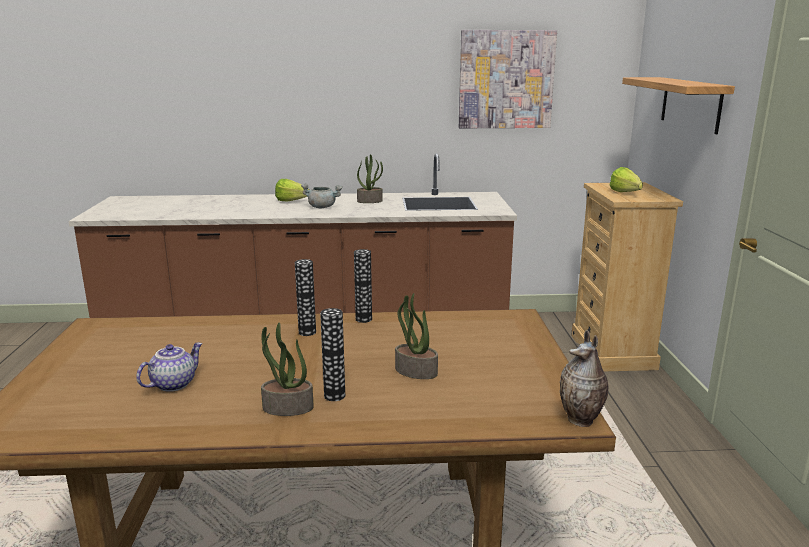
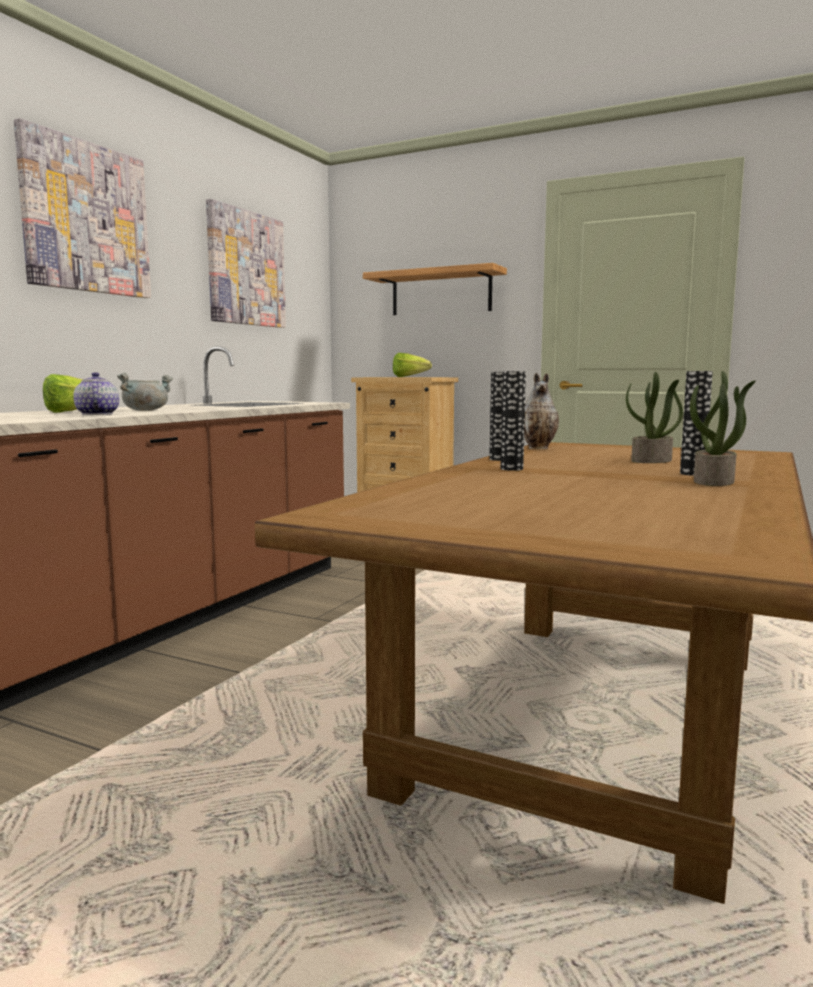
camera: 60 degrees left, 10 degrees down
(173, 384) = (618, 499): teapot -> teapot (96, 414)
(344, 68) = (86, 218): none -> picture
(370, 201) = (172, 407): potted plant -> none
(581, 420) = (767, 452): vase -> vase (539, 448)

